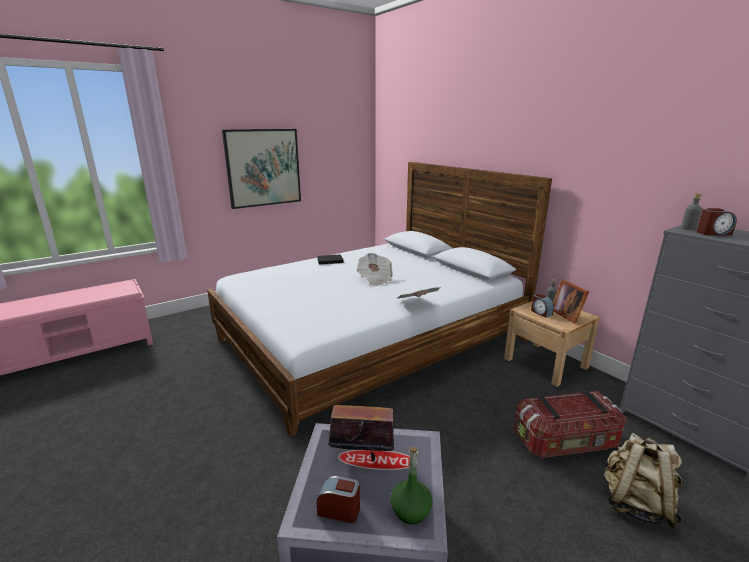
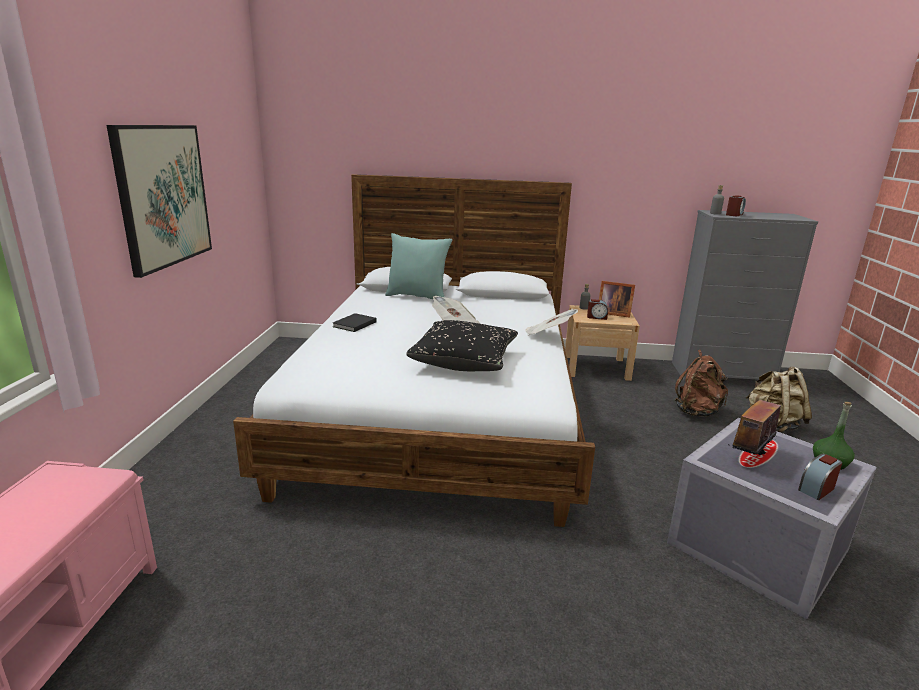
camera: 50 degrees left, 0 degrees up
(323, 298) = (464, 361): none -> black pillow
(408, 255) = (417, 296): none -> turquoise pillow
(566, 442) = (697, 412): storage box -> brown backpack

